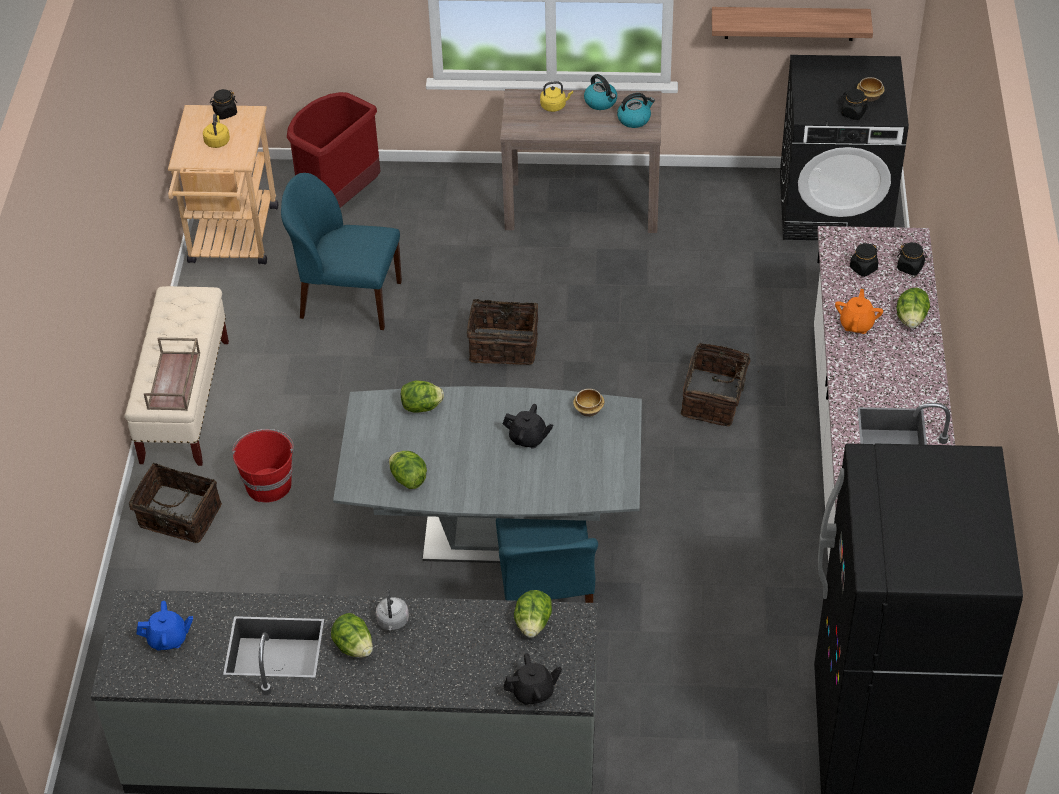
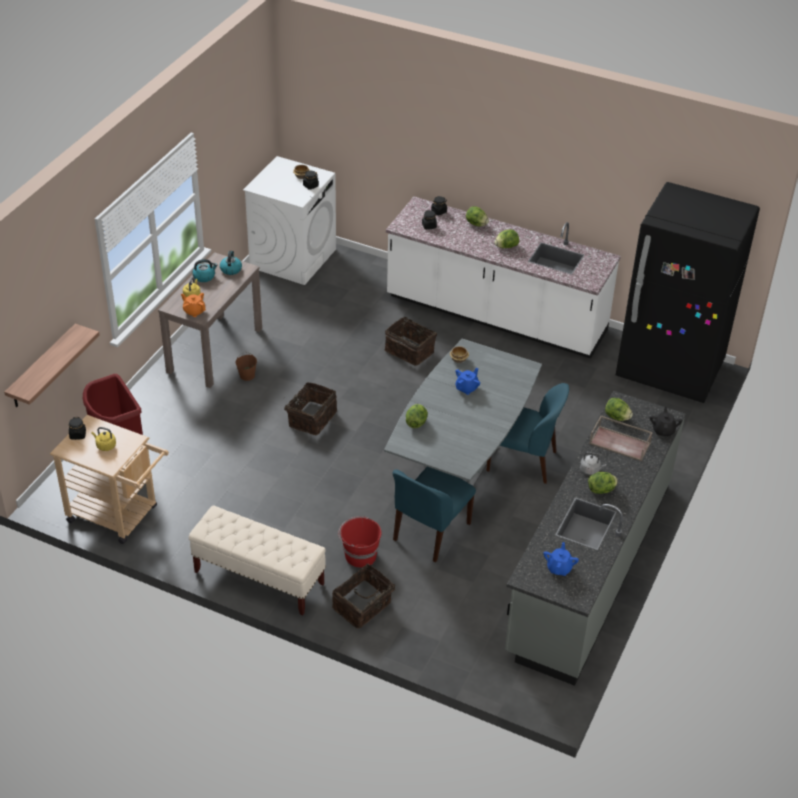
camera: 70 degrees left, 5 degrees down
(174, 381) = (290, 546): brown tray -> brown tray (620, 443)
(348, 300) = (220, 474): blue chair -> blue chair (430, 533)
(408, 479) = (471, 444): lettuce -> lettuce (506, 247)
(528, 438) = (467, 388): black teapot -> blue teapot
(551, 254) = (247, 375): none -> brown bucket
(789, 23) = (238, 170): shelf -> shelf (42, 367)
(835, 206) = (293, 258): black washing machine -> white washing machine
(856, 324) = (468, 242): orange teapot -> orange teapot (194, 311)

